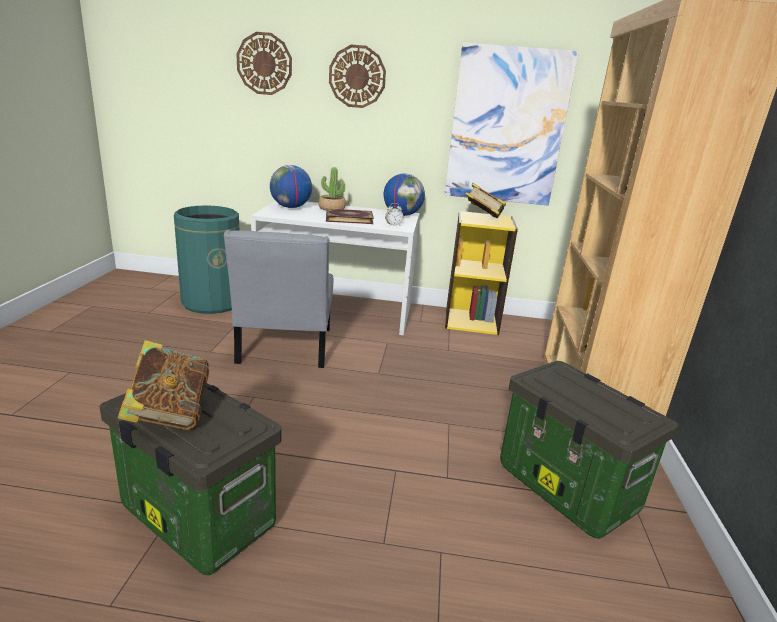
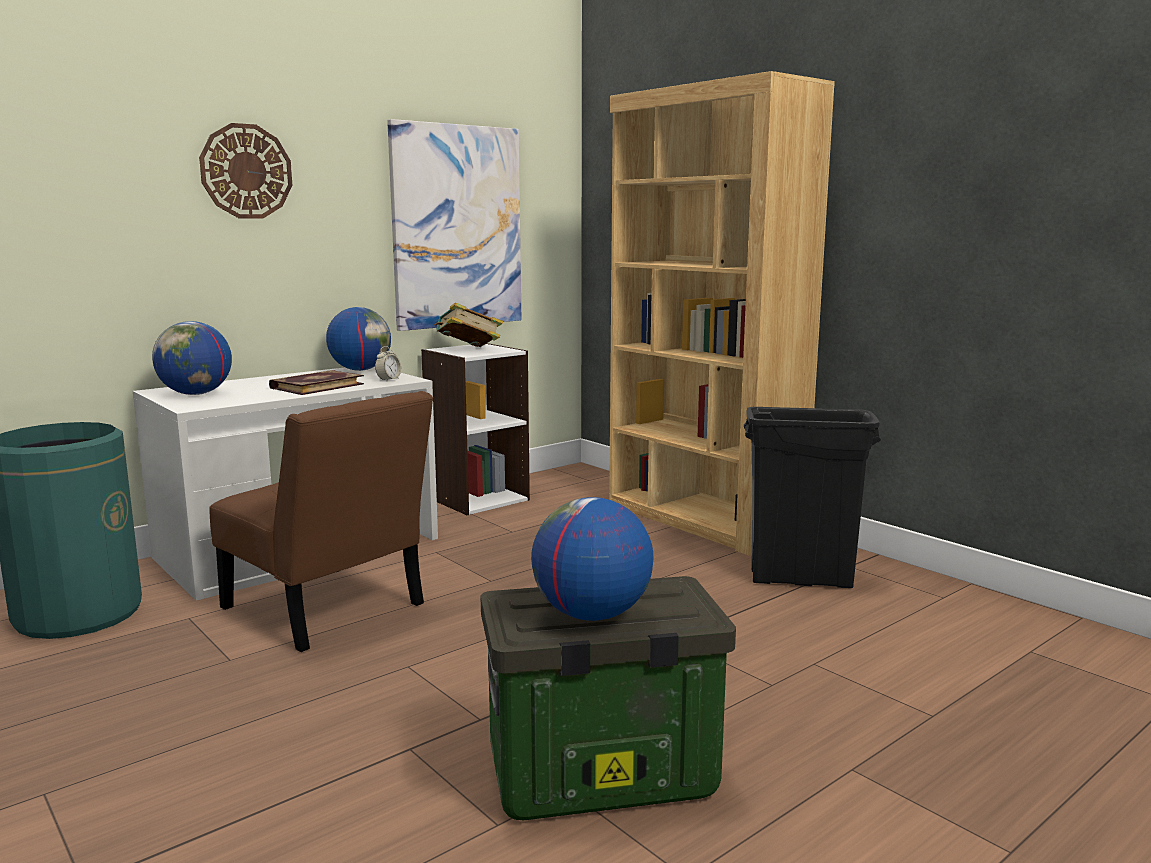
camera: 45 degrees left, 10 degrees down
(169, 414) = (591, 615): book -> globe
(264, 64) = (76, 157): wall clock -> none
(284, 349) = (328, 610): grey chair -> brown chair
(331, 208) = (255, 383): potted plant -> none
(471, 321) = (477, 498): yellow bookcase -> white bookcase
(568, 489) = (801, 580): storage box -> black trash can

